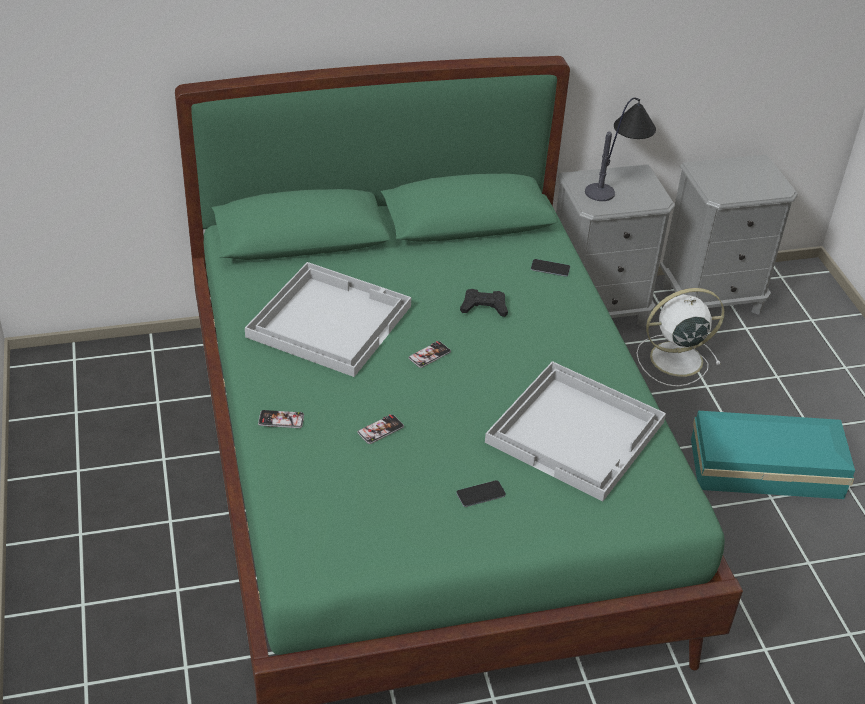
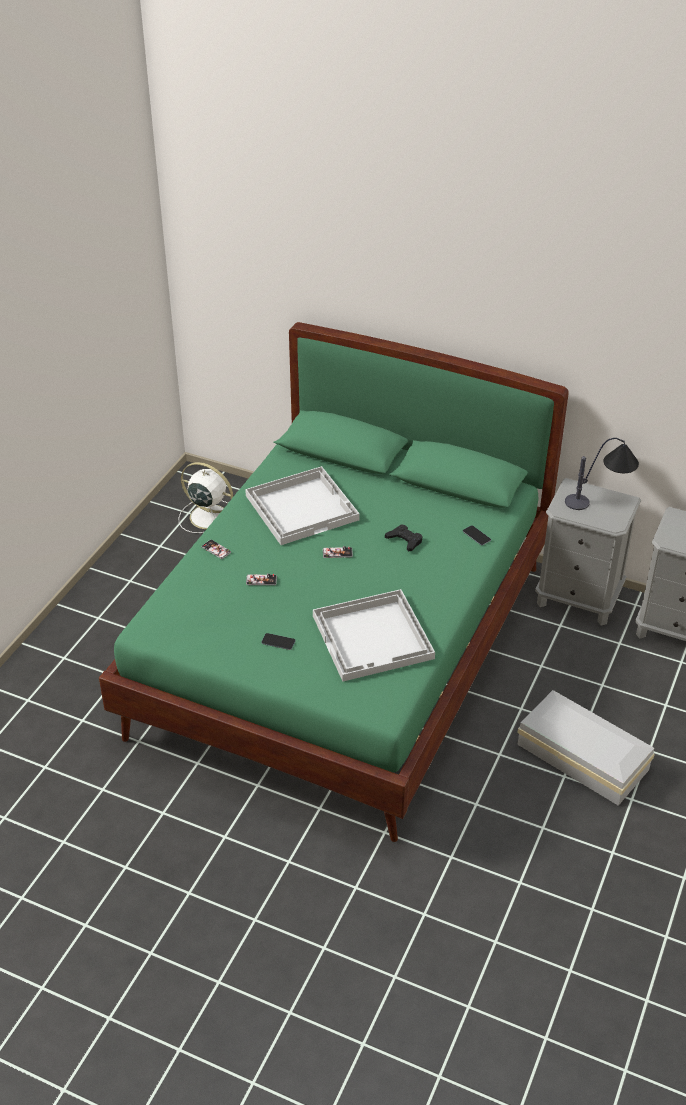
camera: 40 degrees right, 0 degrees up
(674, 359) = (598, 656): white fan -> white fan (207, 516)
(763, 467) = (581, 755): turquoise storage box -> white storage box

